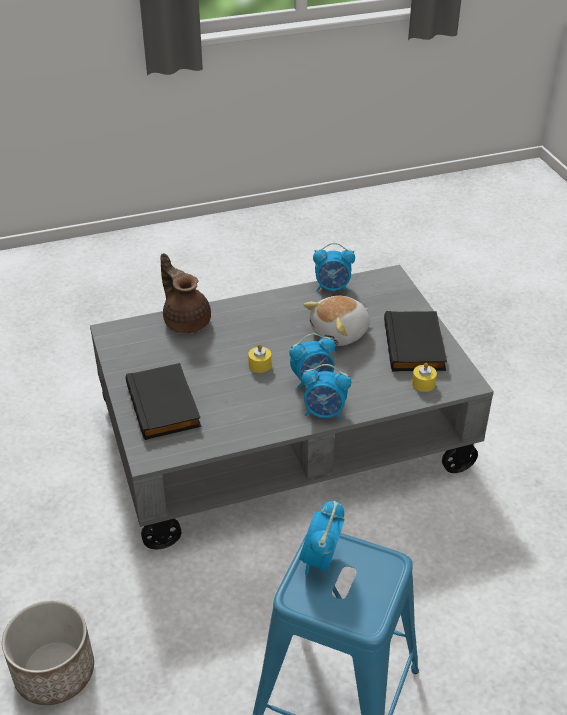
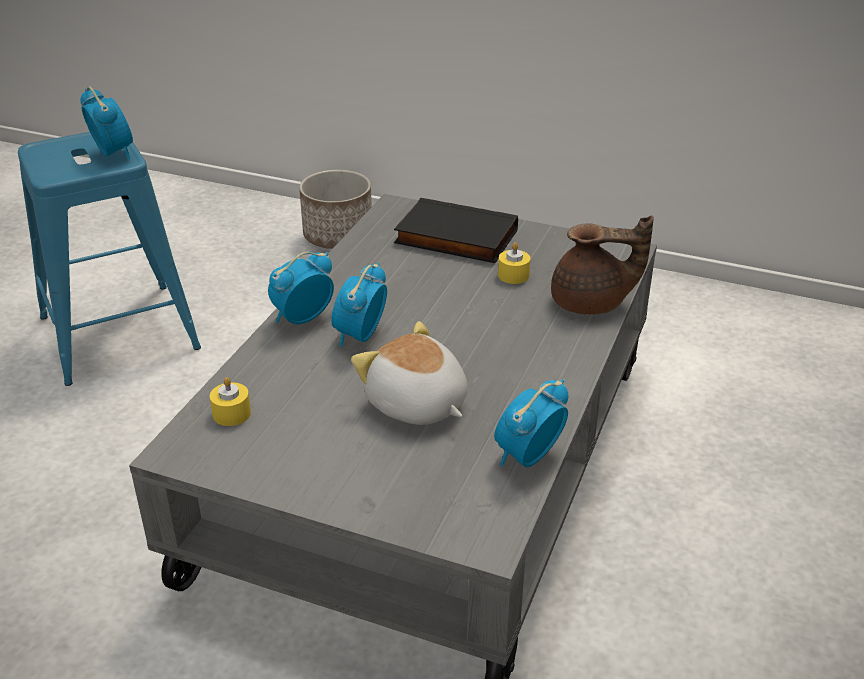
camera: 130 degrees right, 5 degrees down
(260, 365) = (438, 315): yellow candle -> yellow candle (513, 275)
(340, 333) = (416, 405): plush toy -> plush toy turned 45 degrees counterclockwise
(416, 345) = (301, 455): black book -> none

